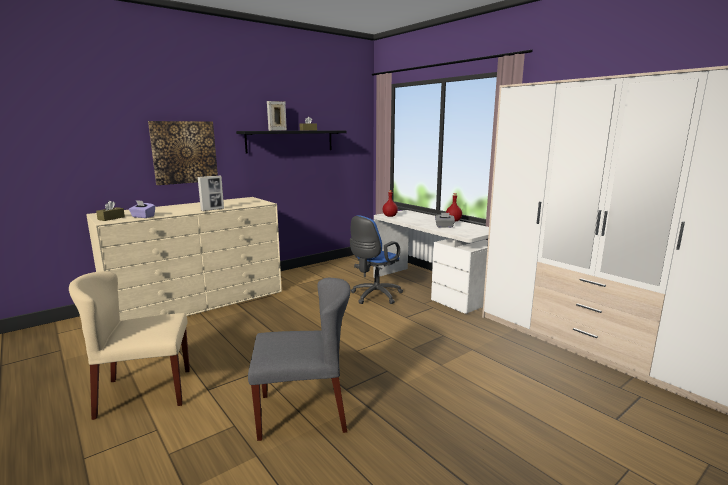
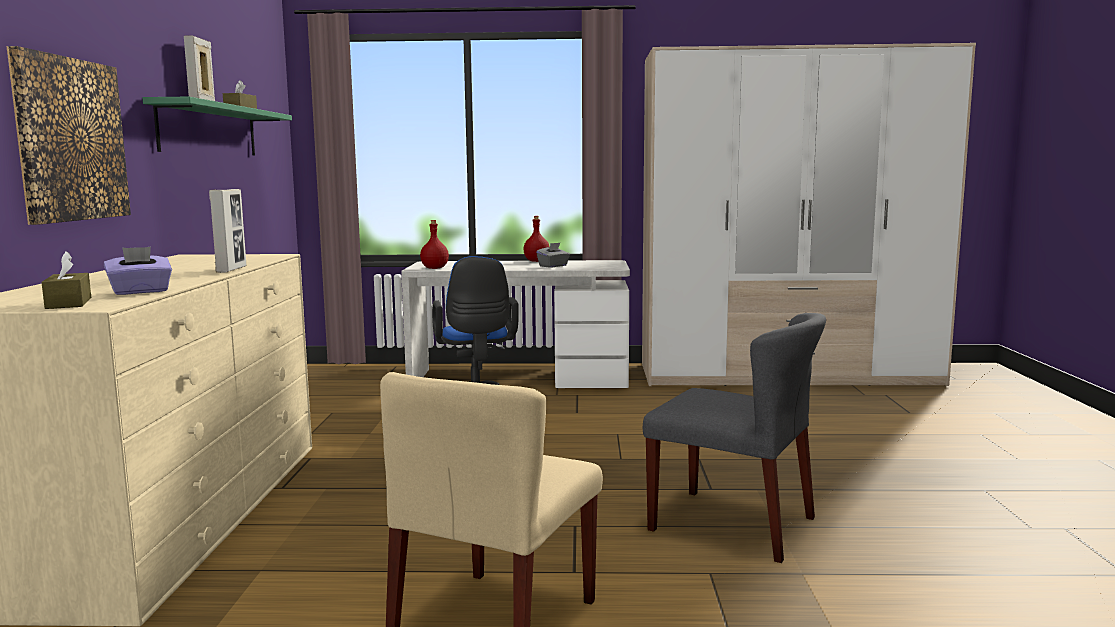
camera: 50 degrees left, 5 degrees down
(290, 141) = (209, 130): black shelf -> green shelf
(303, 412) = (733, 524): grey chair -> grey chair turned 90 degrees clockwise

